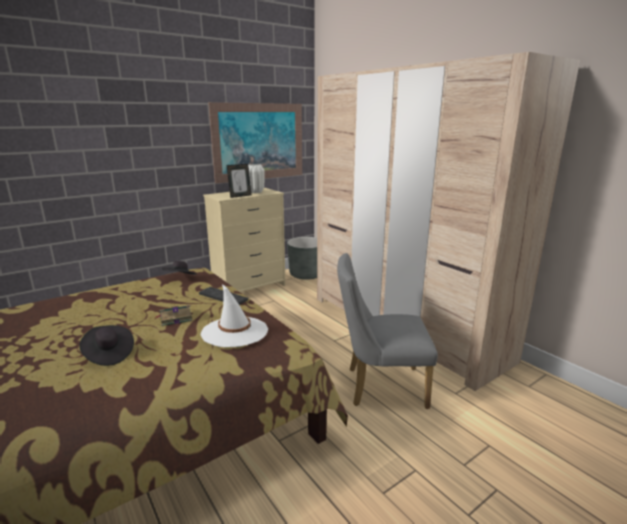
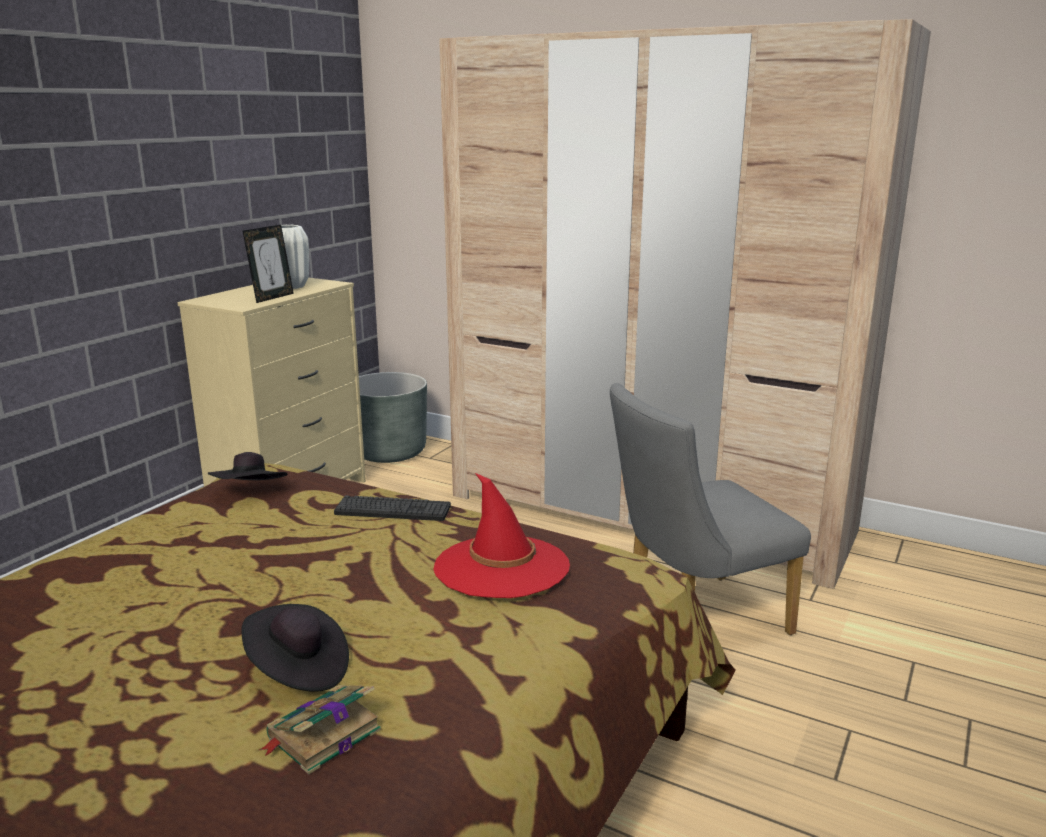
camera: 25 degrees left, 0 degrees up
(175, 318) = (347, 569): book -> book (322, 735)
(235, 332) = (501, 567): white hat -> red hat
(259, 142) = (273, 176): picture -> none

